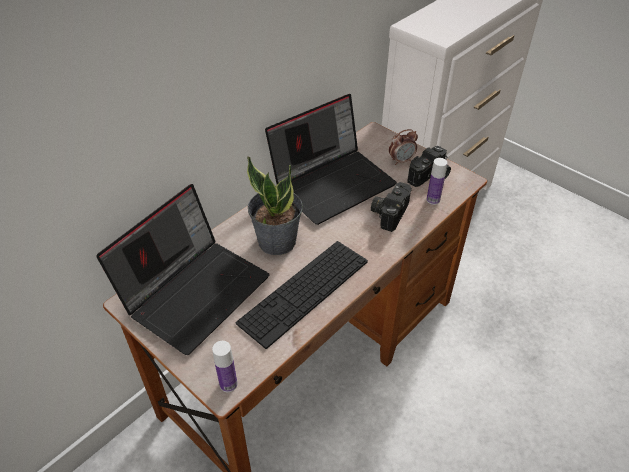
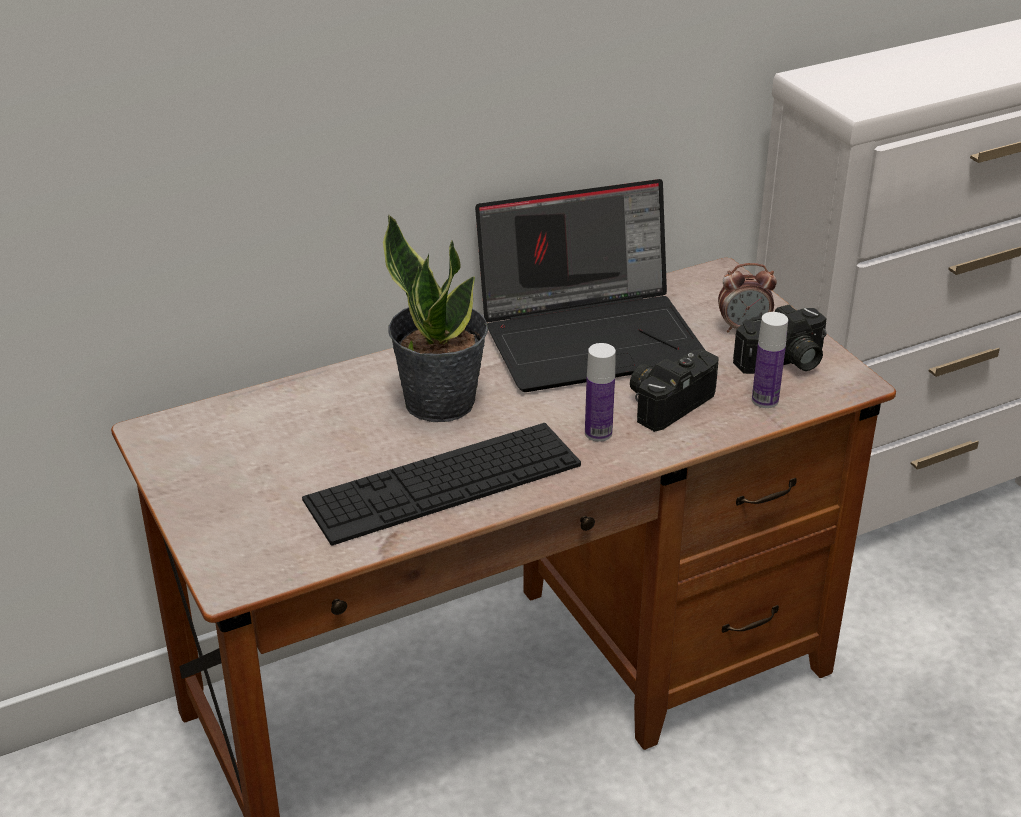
camera: 20 degrees right, 10 degrees down
(195, 290) = (264, 440): laptop -> none
(228, 384) = (244, 576): bottle -> bottle (598, 433)

